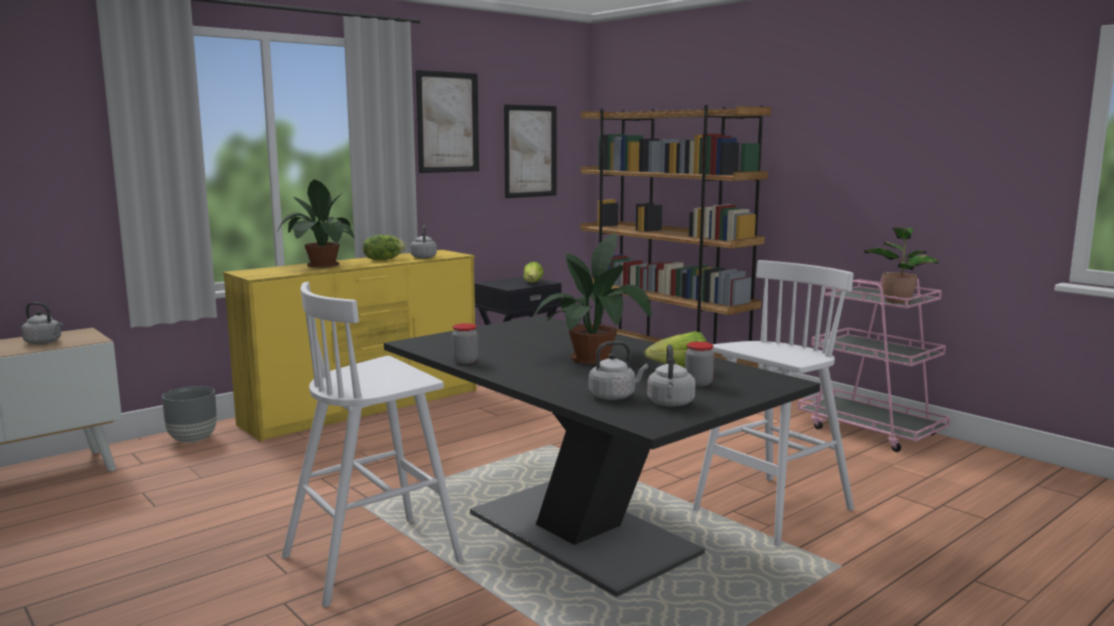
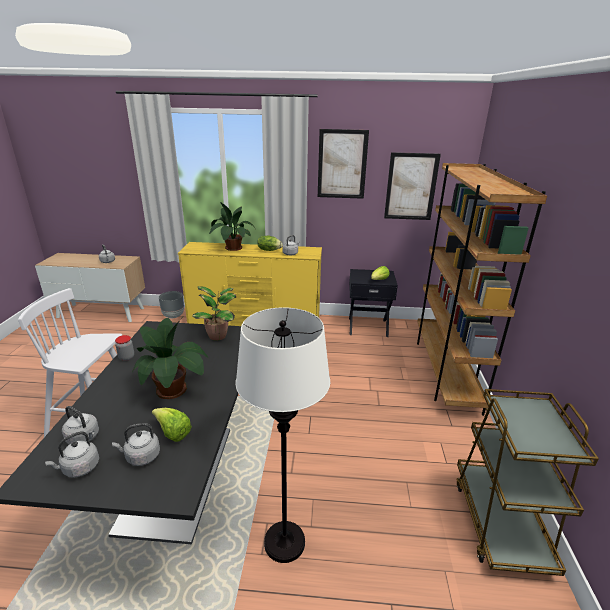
camera: 45 degrees right, 15 degrees up
(698, 383) = (141, 457): jar -> grey kettle
(771, 511) = (284, 542): white stool -> white floor lamp
(871, 431) = (500, 522): pink cart -> brown cart
(897, 300) = (530, 443): potted plant -> potted plant (219, 336)

